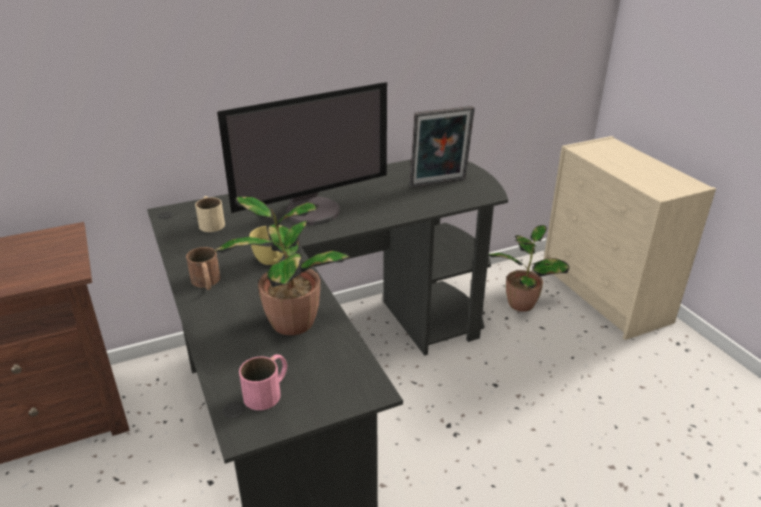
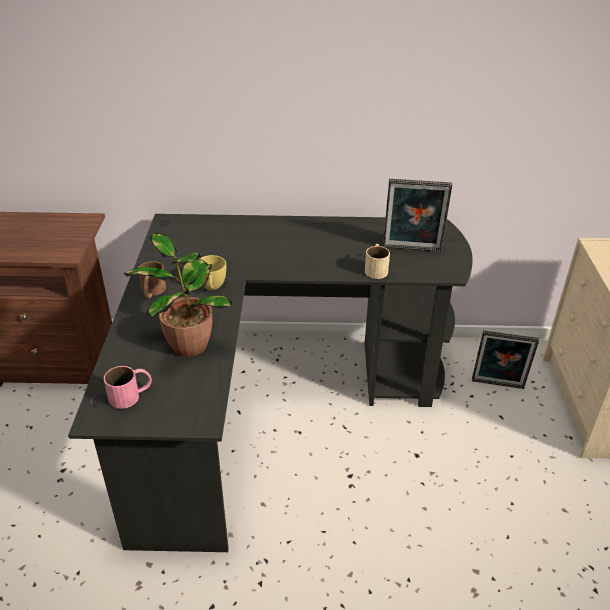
camera: 25 degrees right, 5 degrees up
(210, 222) = (192, 238): beige mug -> beige mug (376, 268)
(313, 210) = (279, 248): monitor -> none
(521, 303) = (497, 385): potted plant -> picture frame

